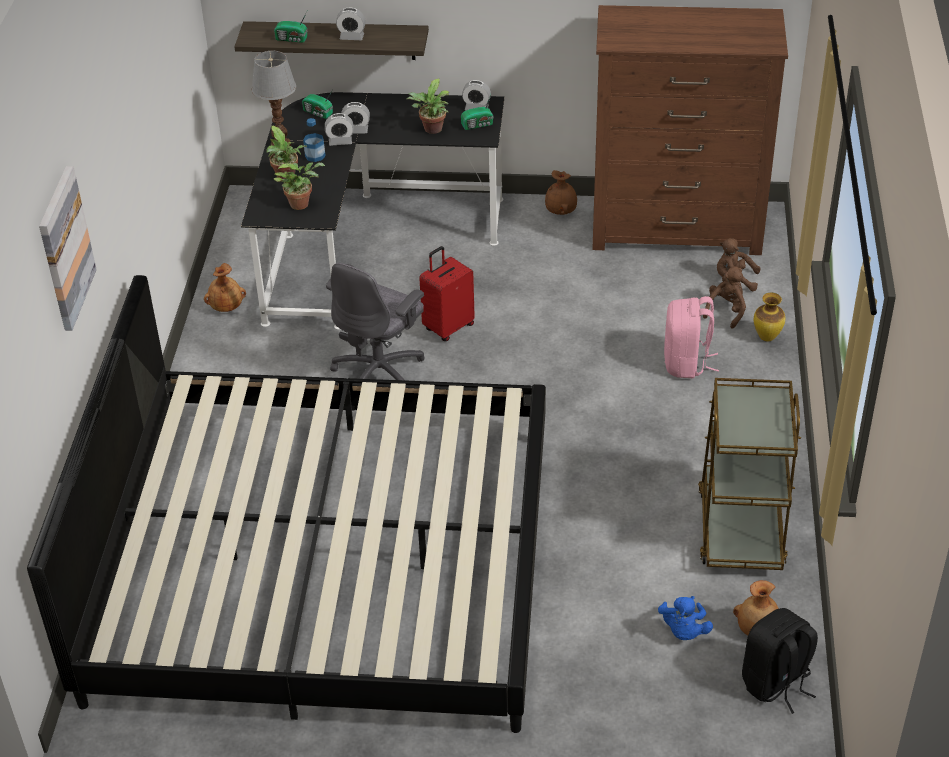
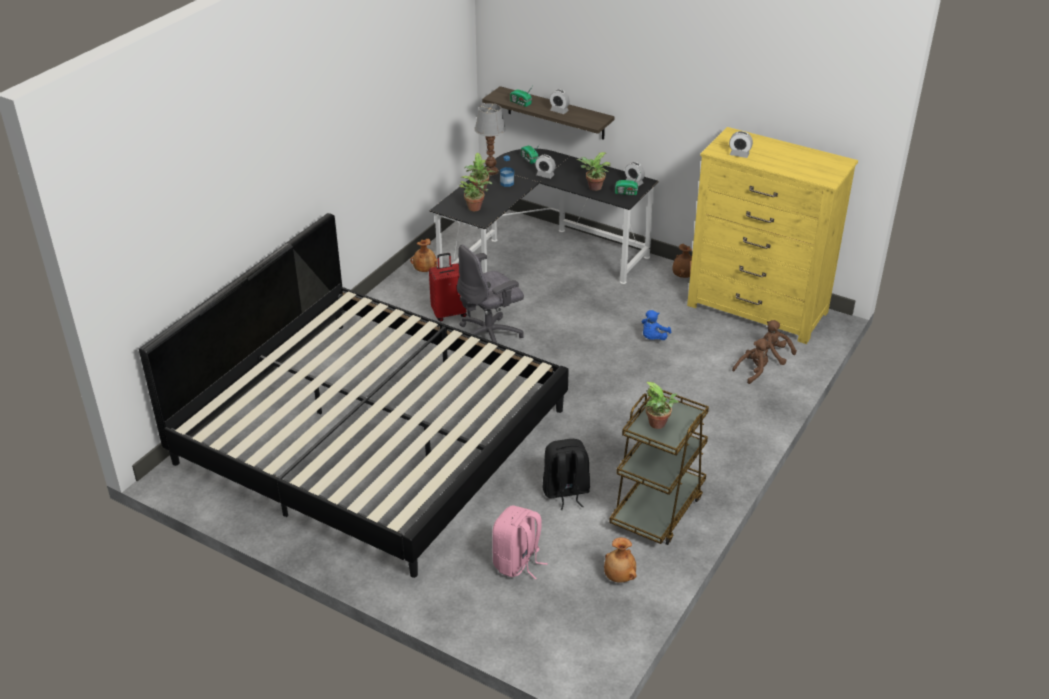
camera: 25 degrees right, 5 degrees down
(65, 248) = (251, 167): picture -> none
(340, 141) = (529, 179): alarm clock -> alarm clock (739, 154)
(448, 327) = (554, 323): red suitcase -> red suitcase (449, 313)
(676, 228) = (757, 309): brown dresser -> yellow dresser
(683, 631) = (568, 558): blue plush toy -> blue plush toy (653, 338)
(686, 363) = (698, 395): pink backpack -> pink backpack (517, 562)
(749, 424) = (659, 424): none -> potted plant
(767, 337) = (769, 397): vase -> none
(776, 683) = (606, 614): black backpack -> black backpack (565, 492)

